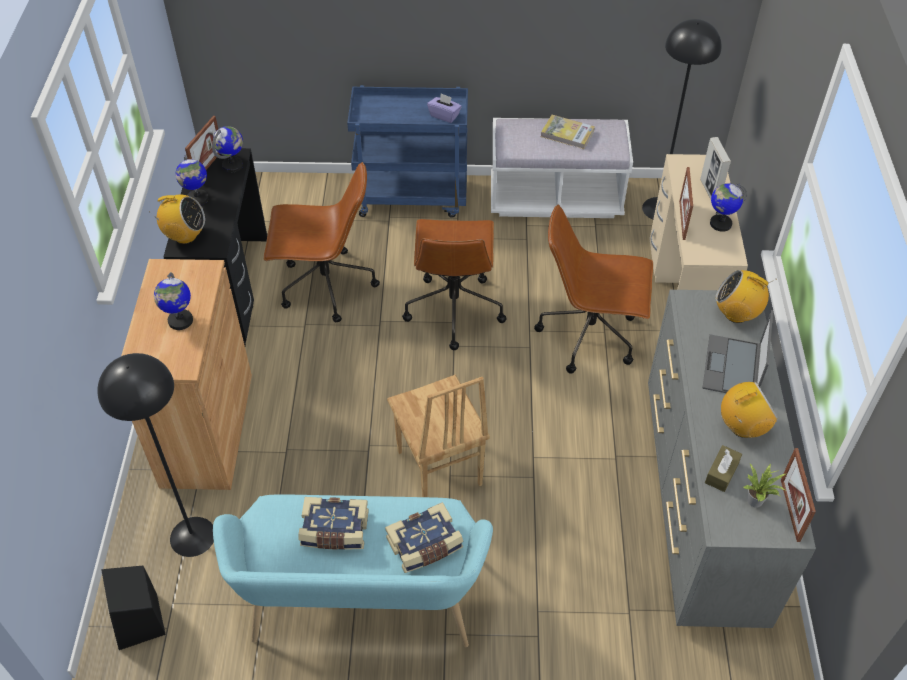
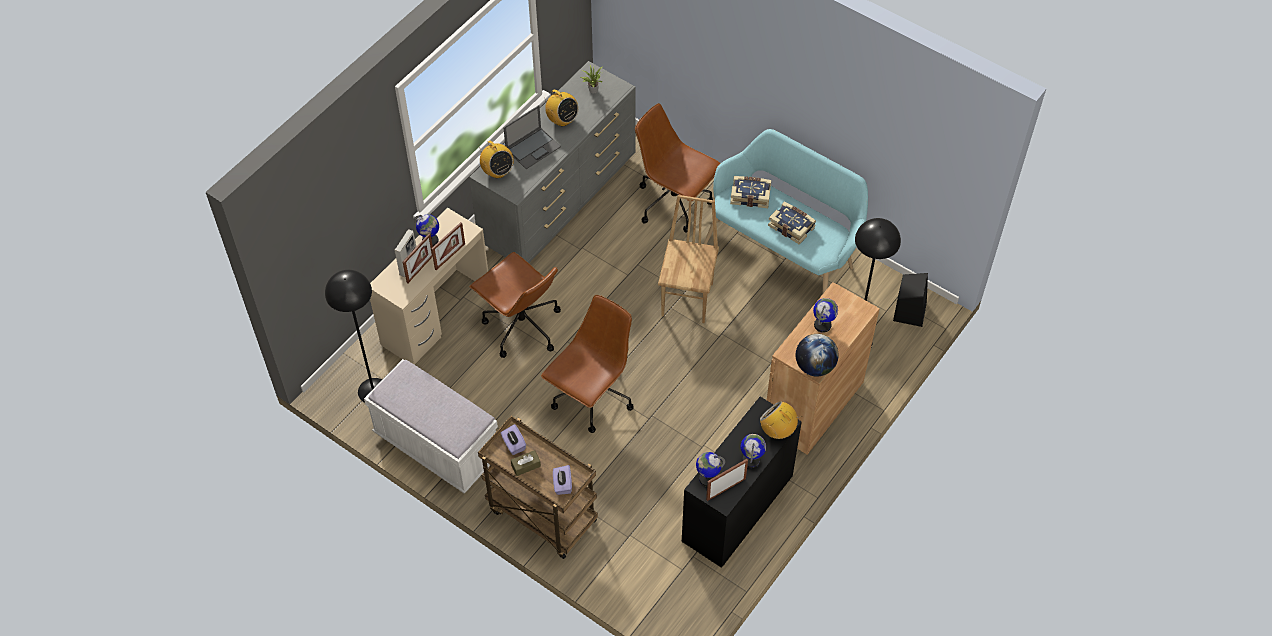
camera: 145 degrees left, 5 degrees up
(164, 272) = (815, 366): none -> globe
(325, 286) = (667, 470): brown office chair -> brown office chair (675, 204)
(371, 109) = (562, 485): none -> purple tissue box
(413, 197) = (540, 515): blue cart -> brown cart
(567, 134) = (424, 405): book -> none
(721, 473) = (595, 108): brown tissue box -> brown tissue box (526, 466)
(742, 427) = (562, 120): radio -> radio turned 150 degrees counterclockwise
(790, 510) = (582, 78): picture frame -> picture frame (420, 268)

